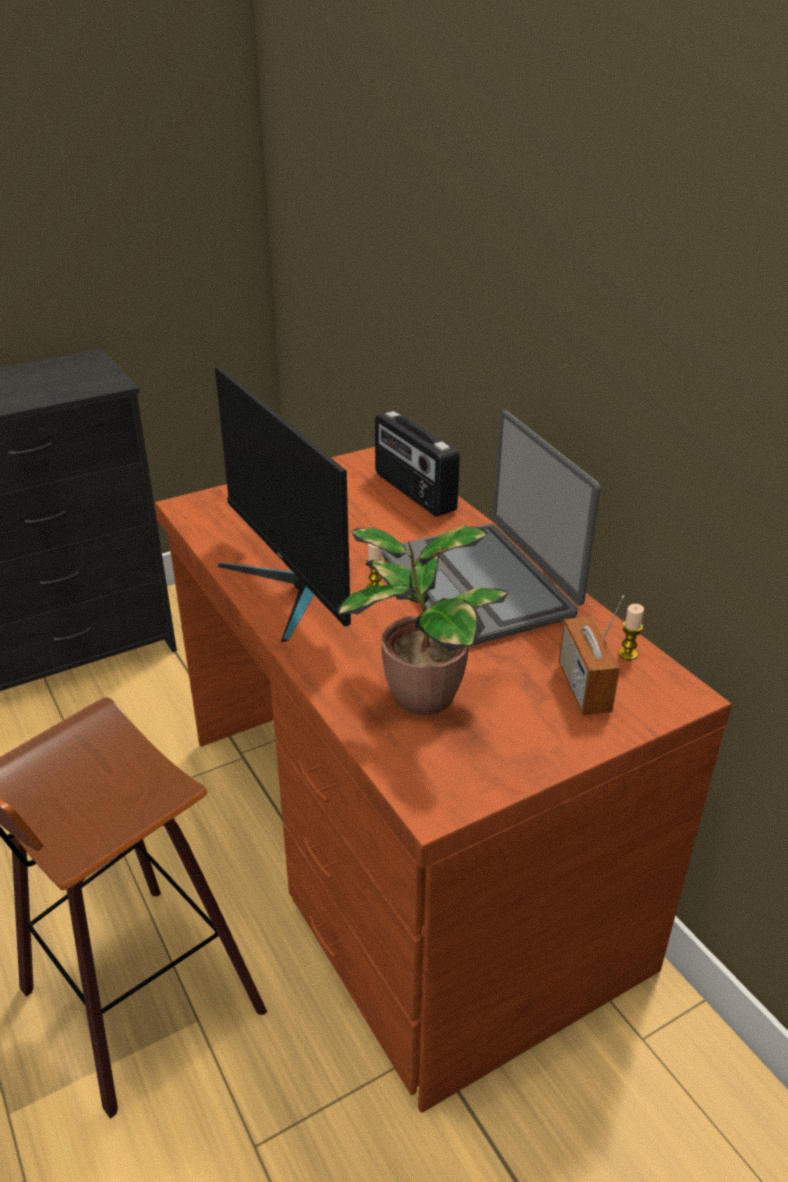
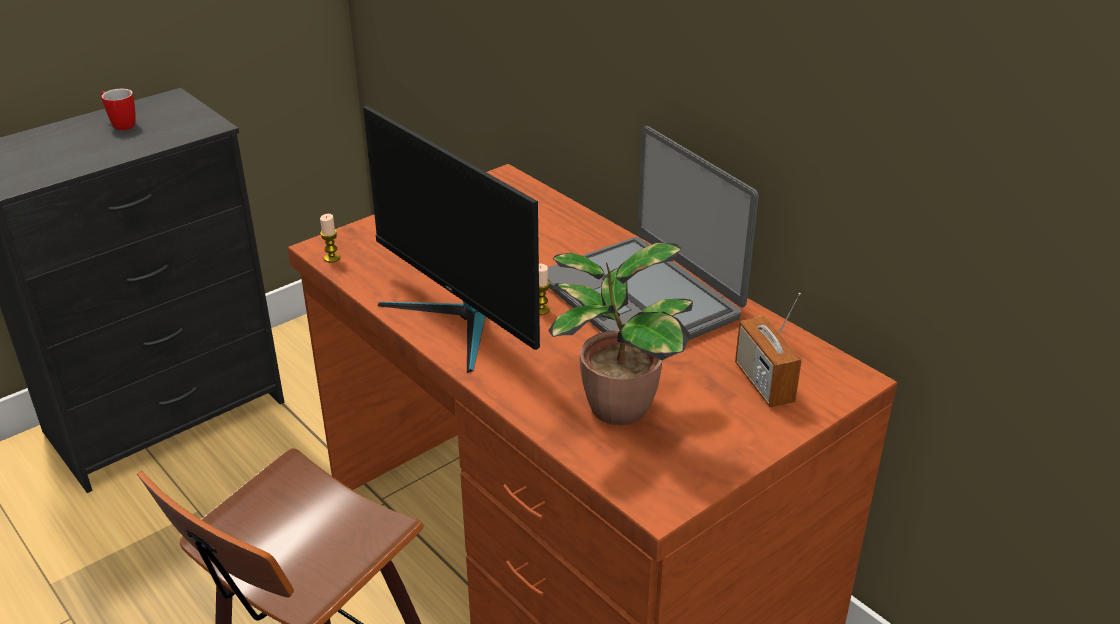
camera: 10 degrees left, 0 degrees up
(35, 377) = (120, 125): none -> mug
(413, 492) = (549, 212): radio -> none
(627, 654) = (795, 348): candle -> candle (332, 258)

